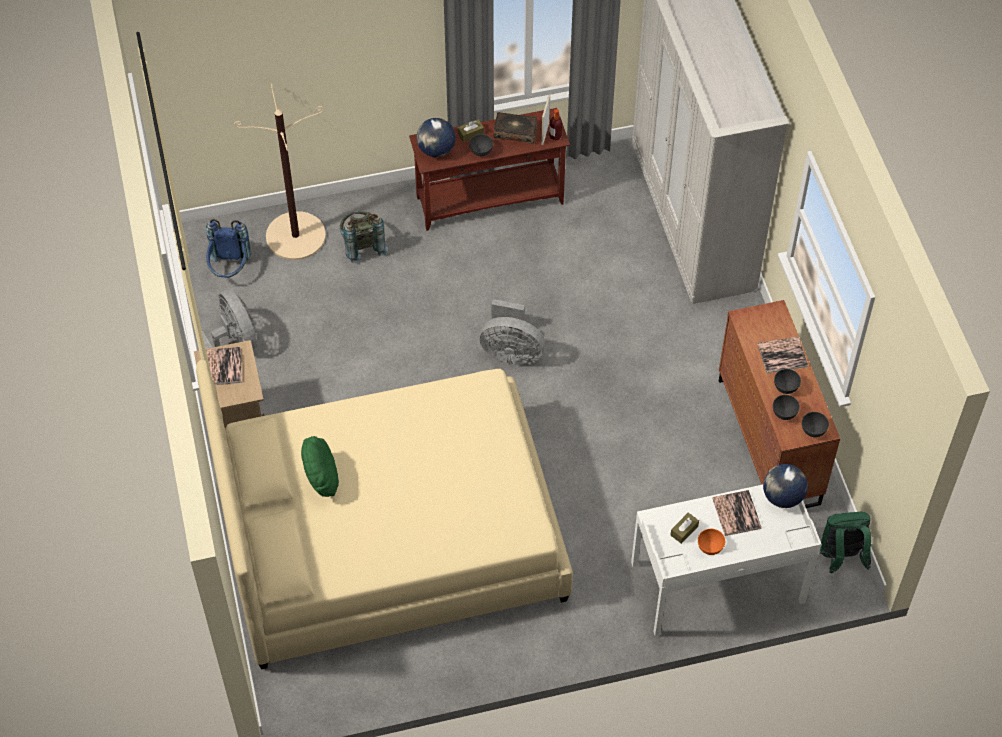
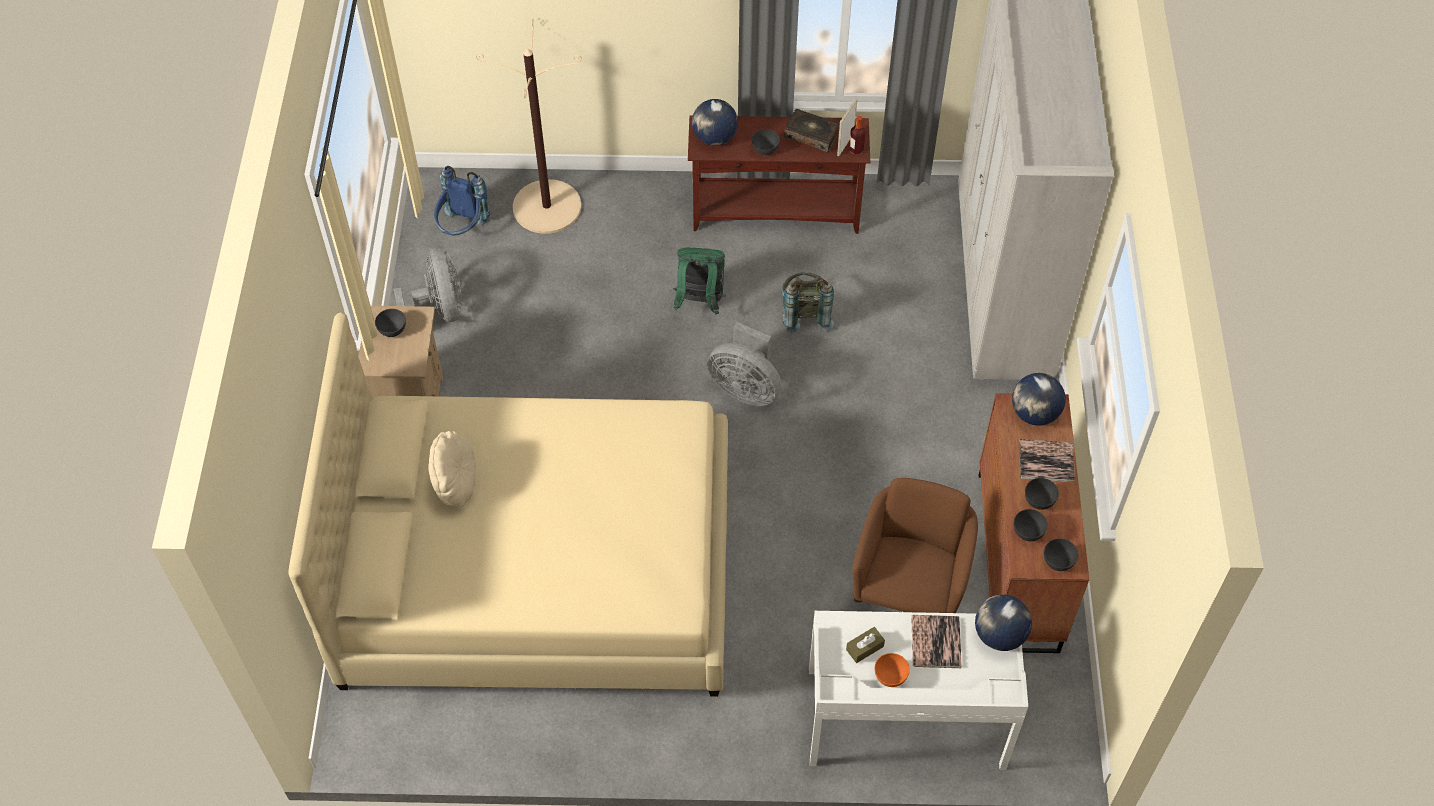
camera: 15 degrees right, 0 degrees up
(223, 367) = (393, 330): book -> grey bowl
(321, 480) = (456, 485): green pillow -> beige pillow
(362, 245) = (616, 232): grey backpack -> grey backpack (804, 314)
(470, 134) = (759, 127): brown tissue box -> none
(691, 493) = (906, 602): none -> brown office chair
(762, 321) = (1034, 414): none -> globe
(841, 557) = (1066, 724): green backpack -> green backpack (699, 302)

